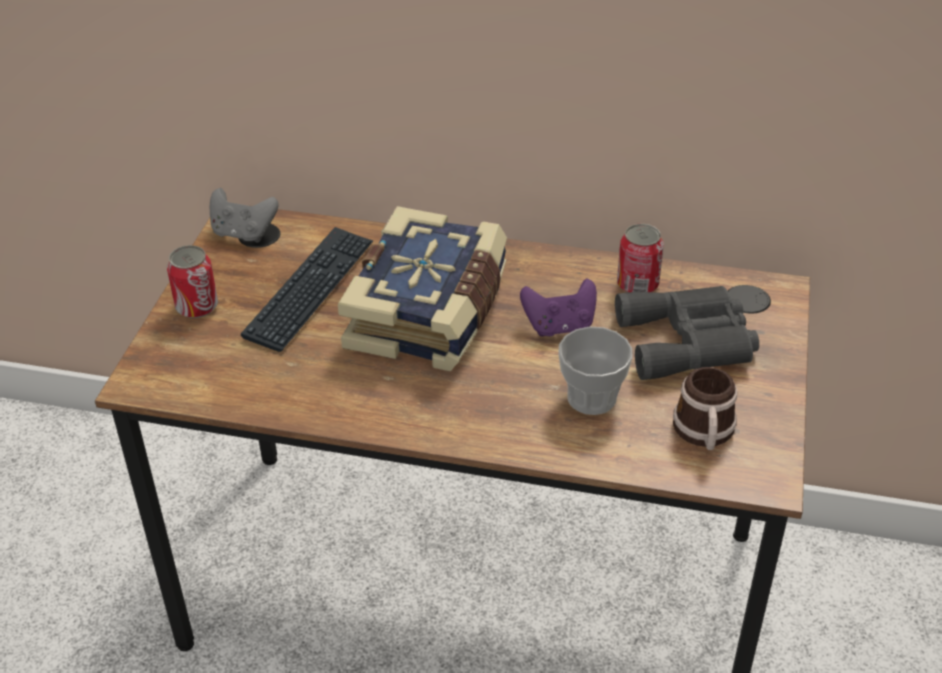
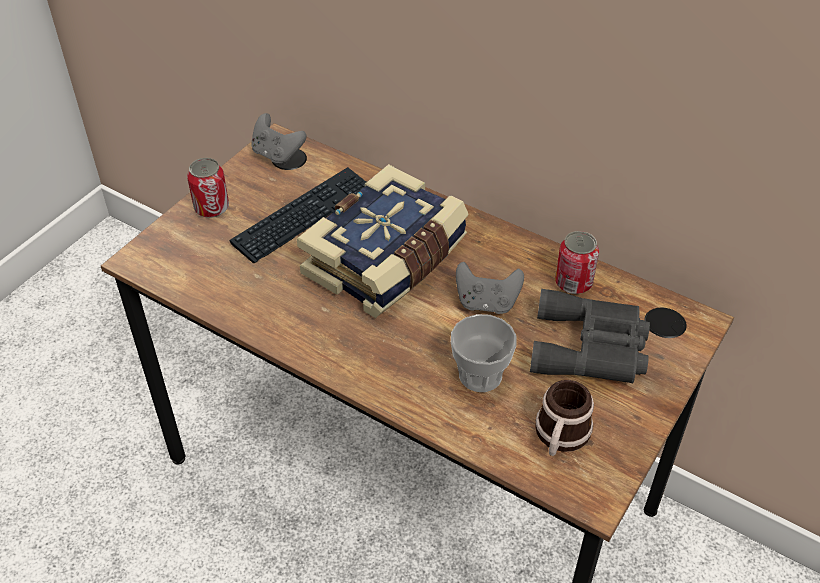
camera: 20 degrees right, 5 degrees up
(559, 326) = (486, 303): purple game controller -> grey game controller

